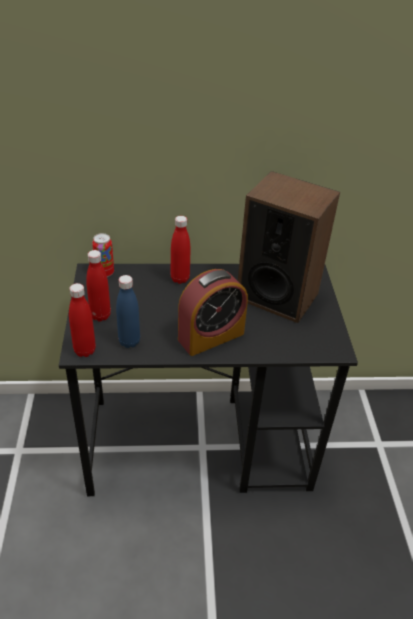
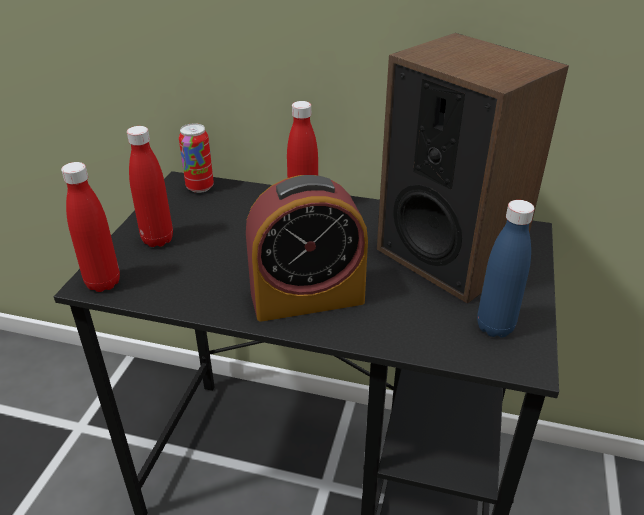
camera: 20 degrees right, 5 degrees down
(129, 341) = (176, 282): blue bottle -> blue bottle (495, 327)

